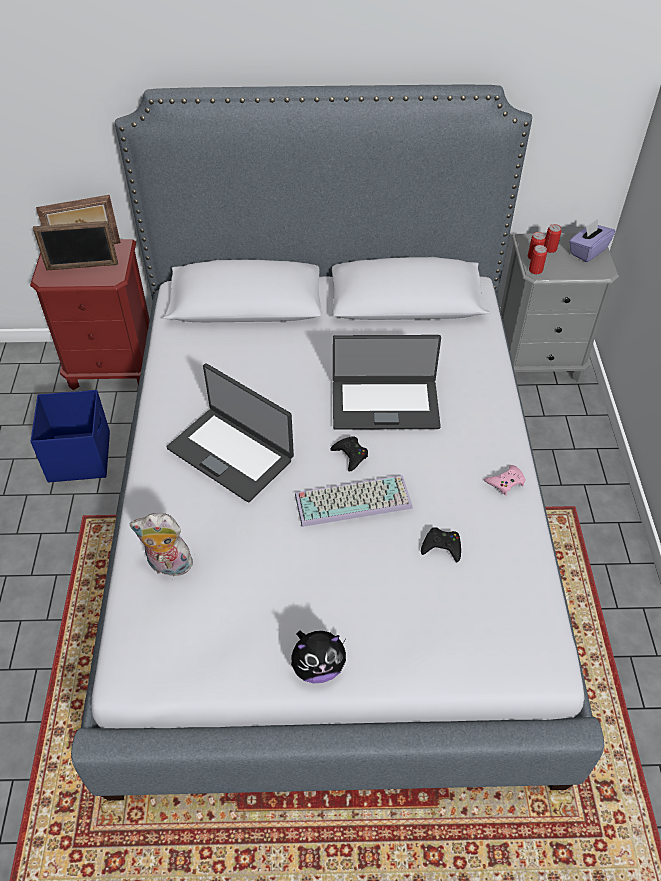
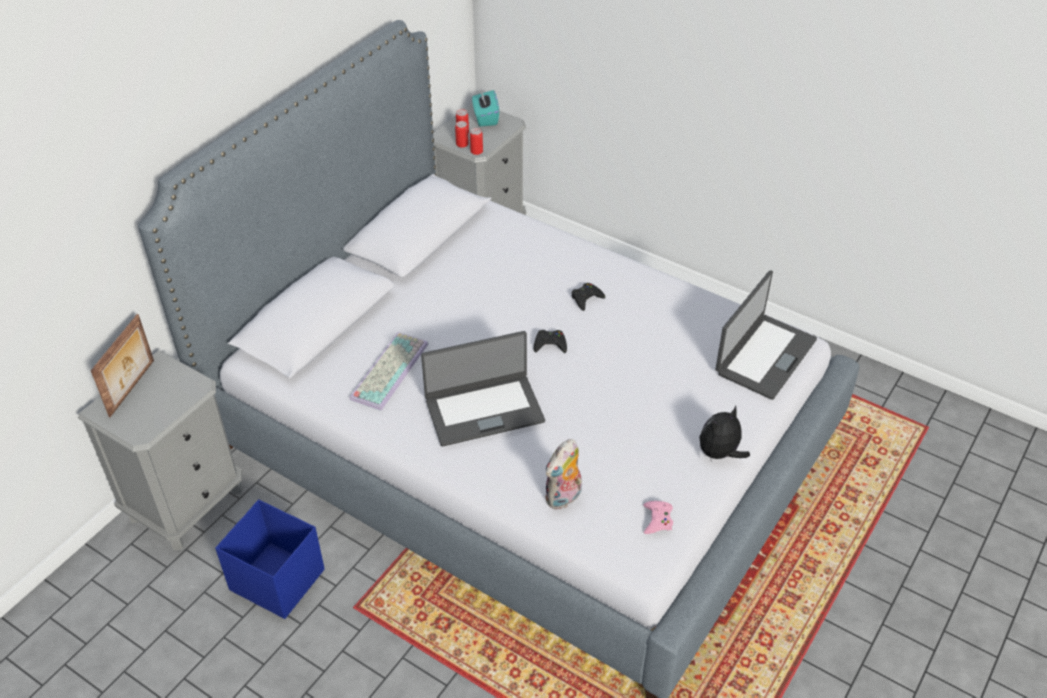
camera: 55 degrees left, 5 degrees down
(82, 267) = (156, 401): picture frame -> none
(112, 367) = (186, 503): red nightstand -> grey nightstand
(318, 667) = (719, 454): plush toy -> plush toy turned 150 degrees counterclockwise
(354, 499) = (593, 363): keyboard -> keyboard (388, 370)
(385, 404) = (517, 301): laptop -> laptop (764, 356)
(442, 547) = (673, 341): black game controller -> black game controller (586, 298)
(505, 482) = (646, 281): pink game controller -> pink game controller (657, 520)
(587, 251) = (485, 118): purple tissue box -> turquoise tissue box

